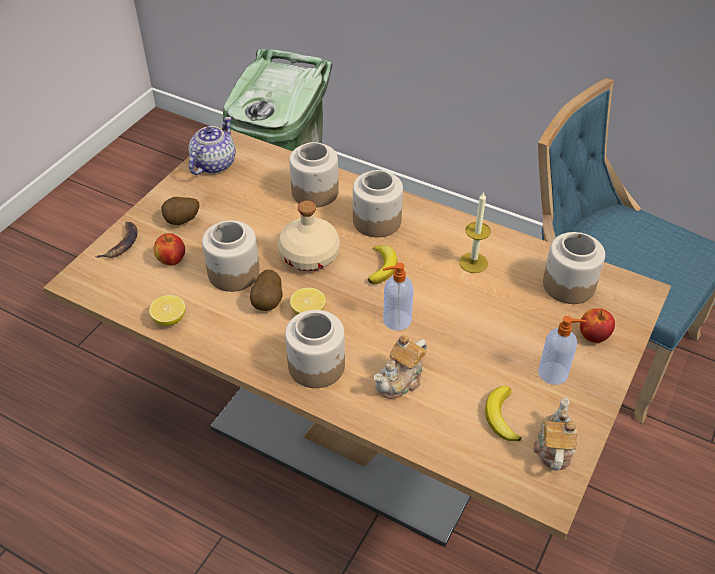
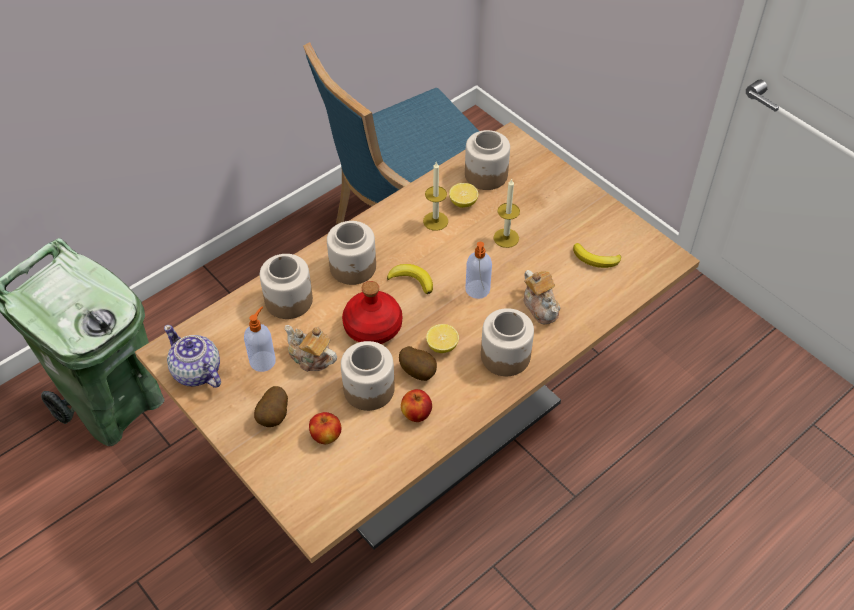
camera: 70 degrees left, 5 degrees up
(121, 243) = (279, 476): banana -> none
(169, 319) = (406, 452): lemon -> lemon (463, 203)
(309, 256) = (373, 327): beige bottle -> red bottle
(484, 325) = (506, 238): none -> candle
(553, 448) = (632, 241): teapot -> teapot (311, 358)
(554, 373) = (567, 216): soap dispenser -> soap dispenser (263, 360)
(593, 336) = (541, 181): apple -> apple (416, 414)

